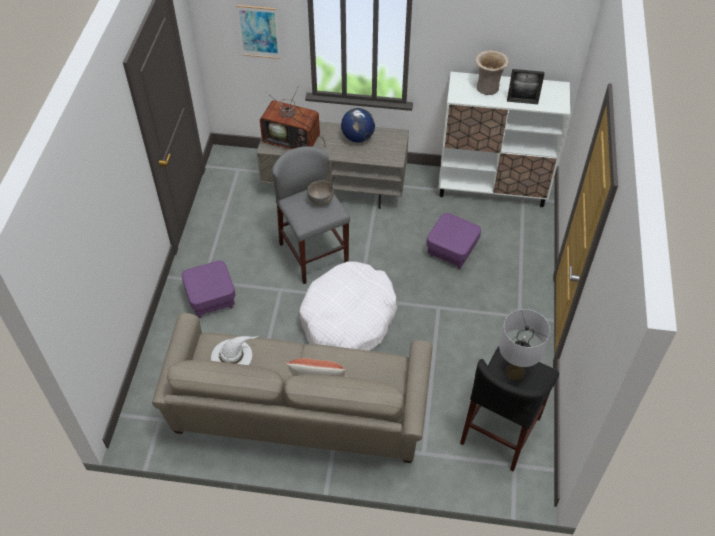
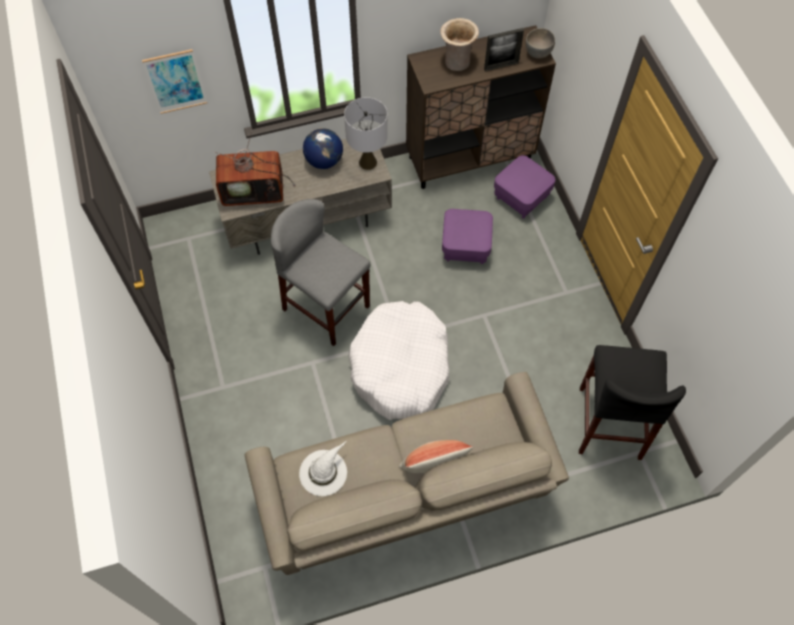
camera: 25 degrees left, 10 degrees up
(211, 299) = (243, 405): purple ottoman -> purple ottoman (521, 197)
(321, 201) = (331, 256): grey bowl -> grey bowl (538, 53)
(492, 188) = (470, 159): white cabinet -> brown cabinet
(514, 372) = (628, 371): grey table lamp -> grey table lamp (368, 162)

